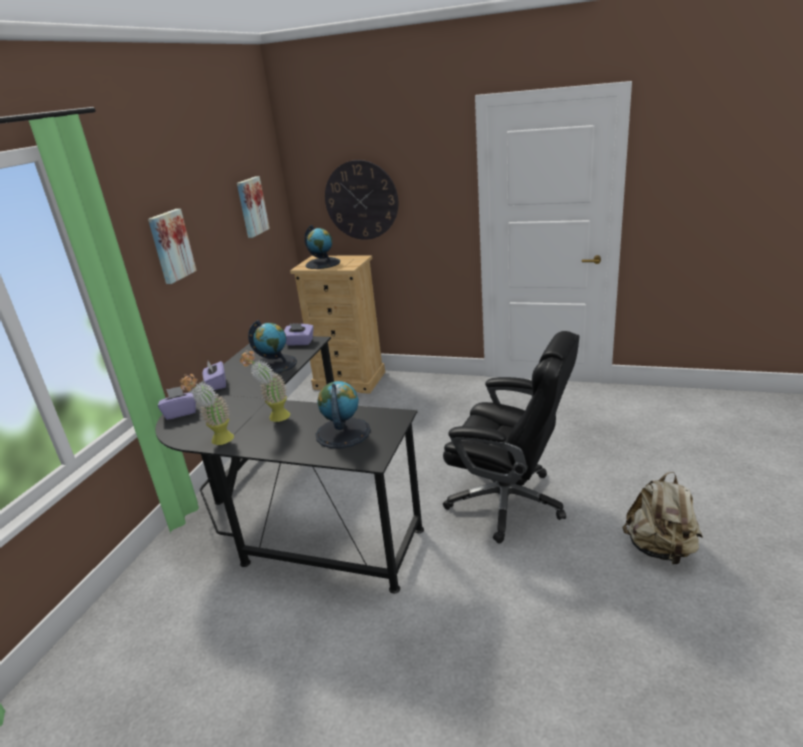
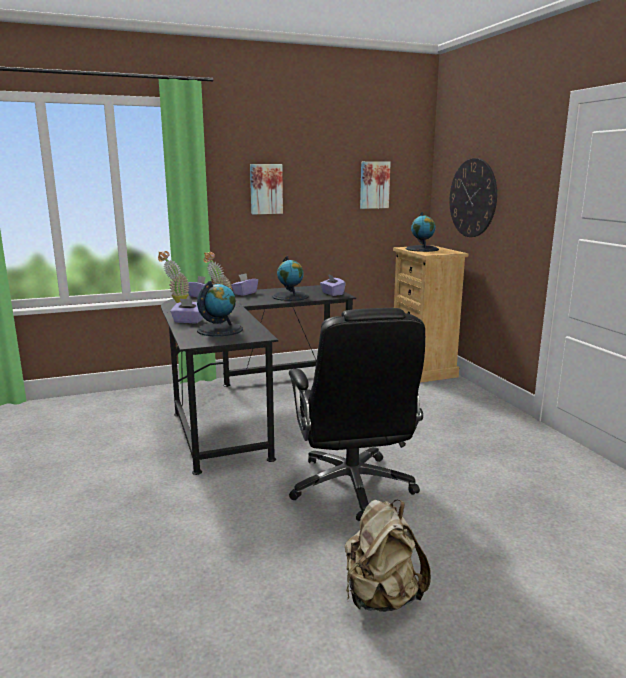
camera: 50 degrees right, 10 degrees down
(281, 444) = (188, 321): none -> purple tissue box

